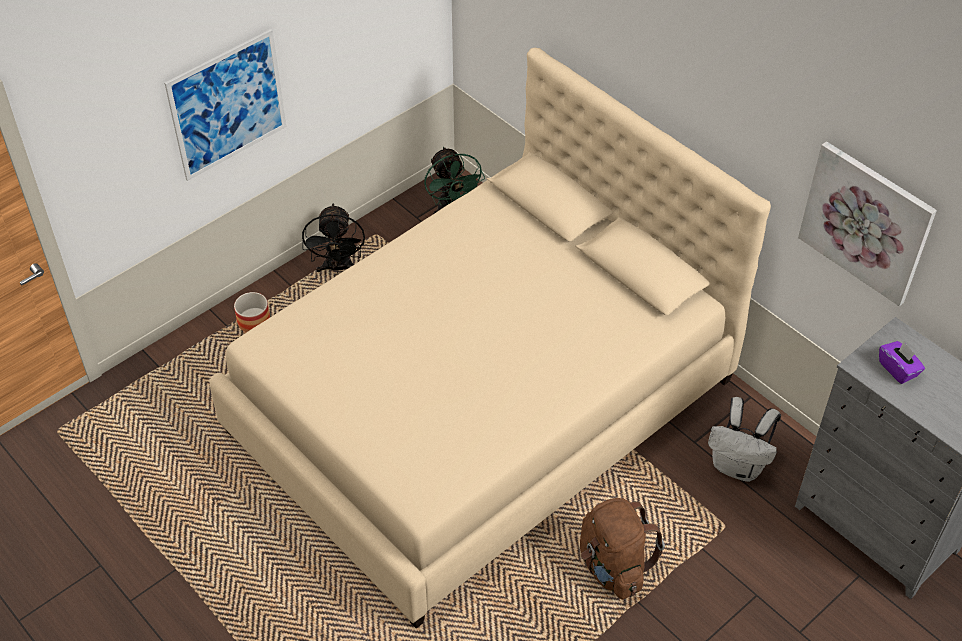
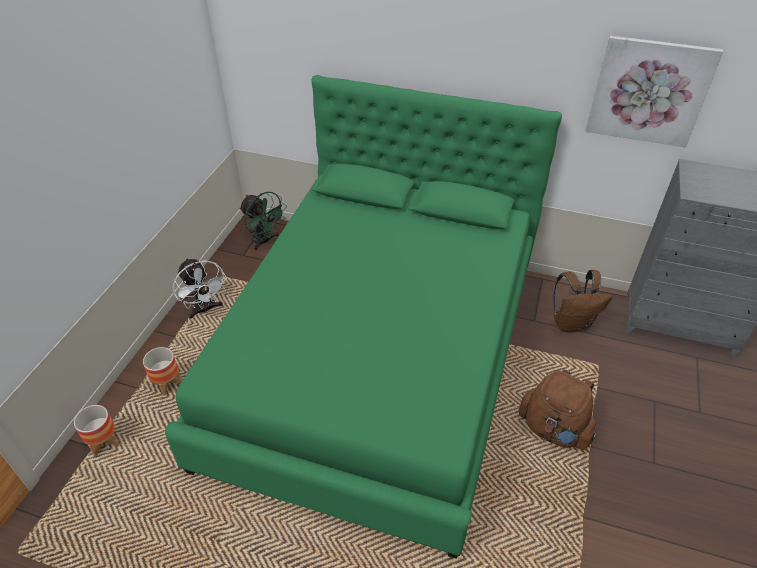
camera: 30 degrees left, 5 degrees down
(170, 367) = (104, 442): none -> planter
(227, 105) = (82, 182): picture -> none
(337, 268) = (205, 310): black fan -> white fan
(482, 405) = (379, 359): beige bed -> green bed
(738, 466) = (572, 323): white backpack -> brown backpack
(898, 369) = (716, 187): purple tissue box -> none

